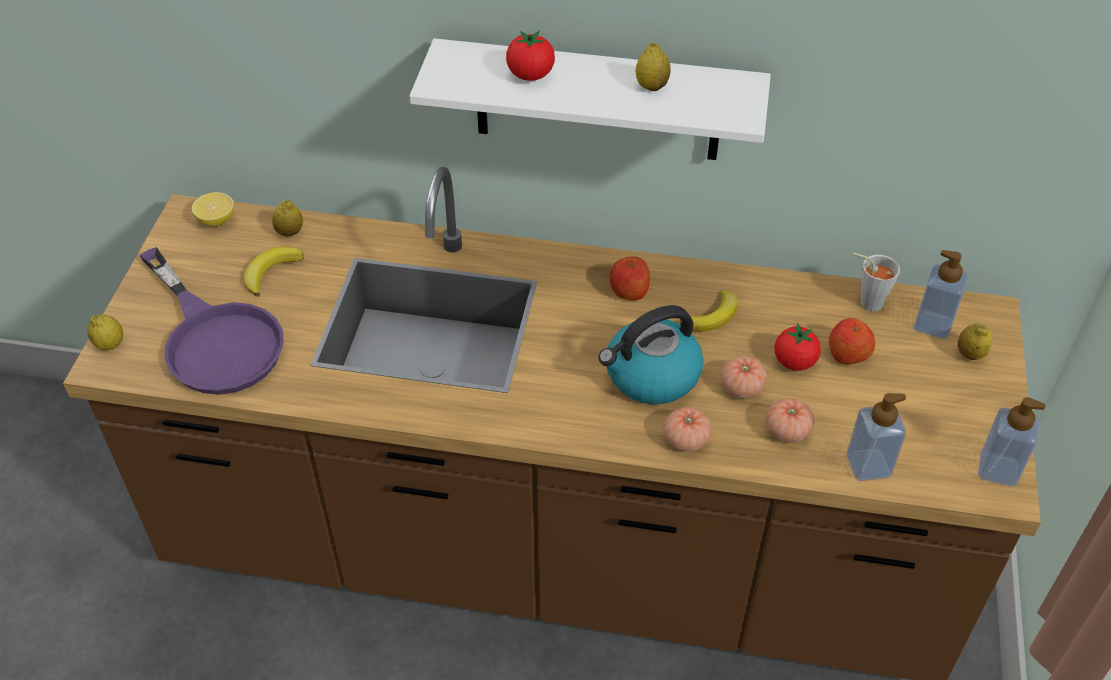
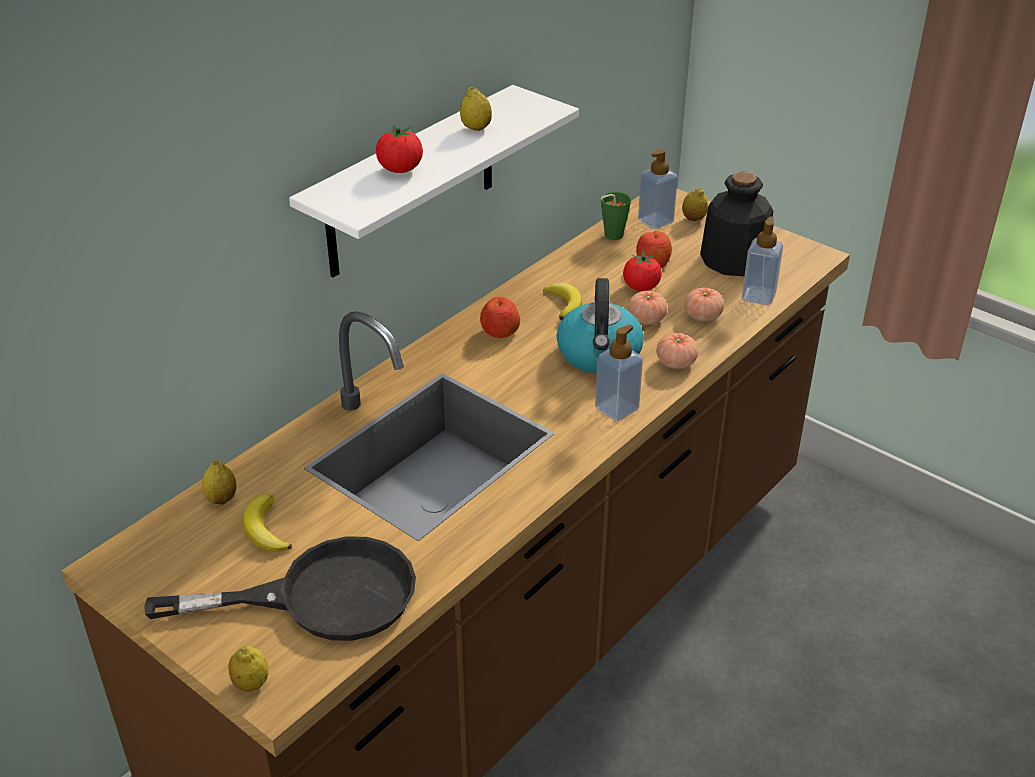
camera: 60 degrees left, 10 degrees down
(216, 220) = (144, 546): lemon -> none
(216, 339) = (321, 596): purple frying pan -> black frying pan
(866, 301) = (610, 236): grey cup -> green cup
(920, 418) = (733, 259): none -> bottle
(998, 469) = (798, 250): soap dispenser -> soap dispenser (617, 408)

